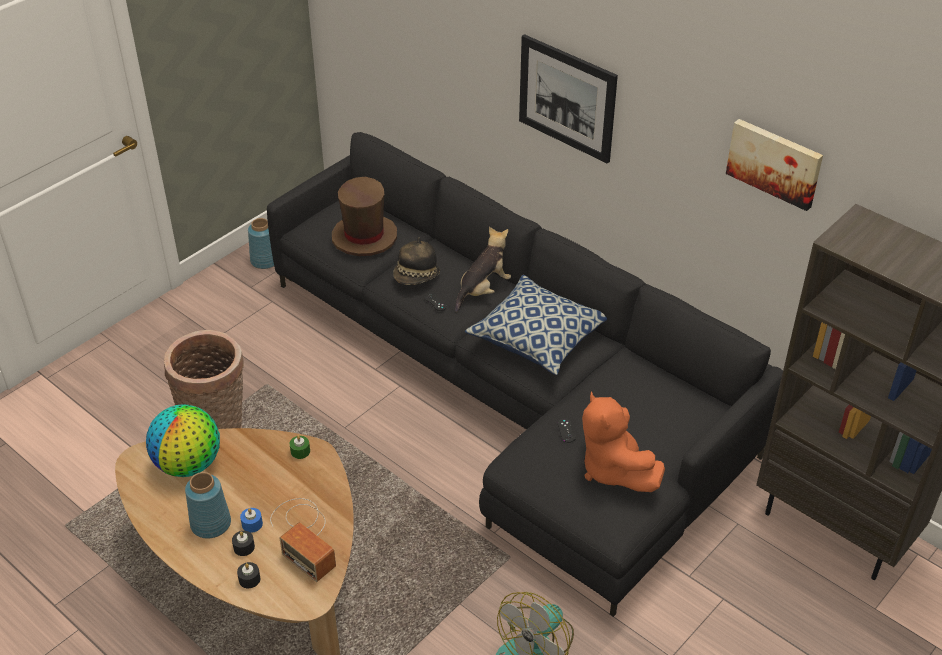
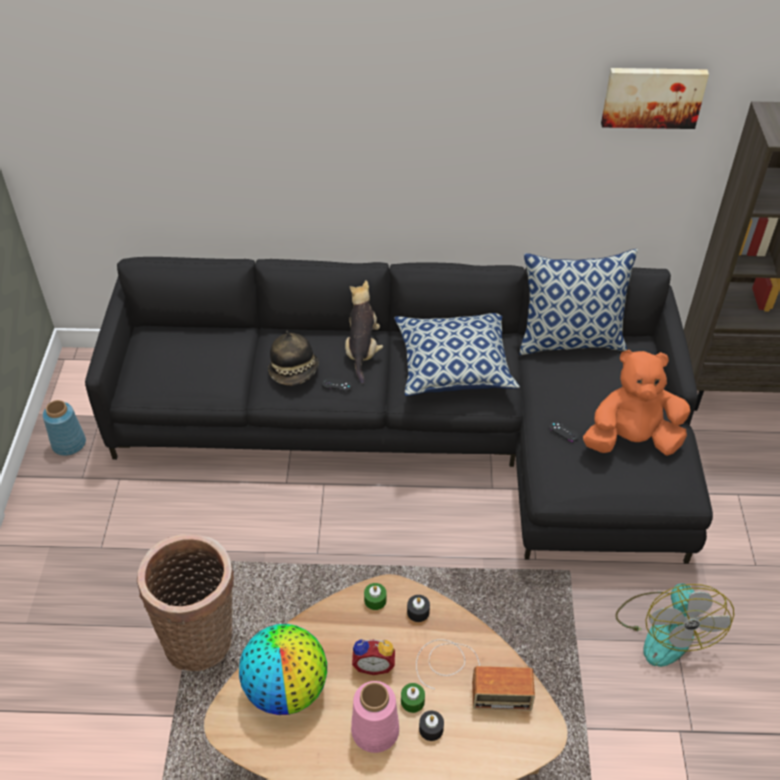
camera: 40 degrees left, 5 degrees up
(210, 524) = (375, 731): blue vase -> pink vase
(249, 579) = (471, 755): black candle -> black candle (418, 612)
(252, 524) = (412, 701): blue candle -> green candle
(254, 487) = (374, 664): none -> alarm clock
(364, 237) = (203, 361): brown hat -> none
(567, 98) = (393, 122): picture -> none
(613, 469) = (631, 440): orange plush toy -> orange plush toy turned 150 degrees clockwise
(658, 372) = (570, 340): none -> pillow

